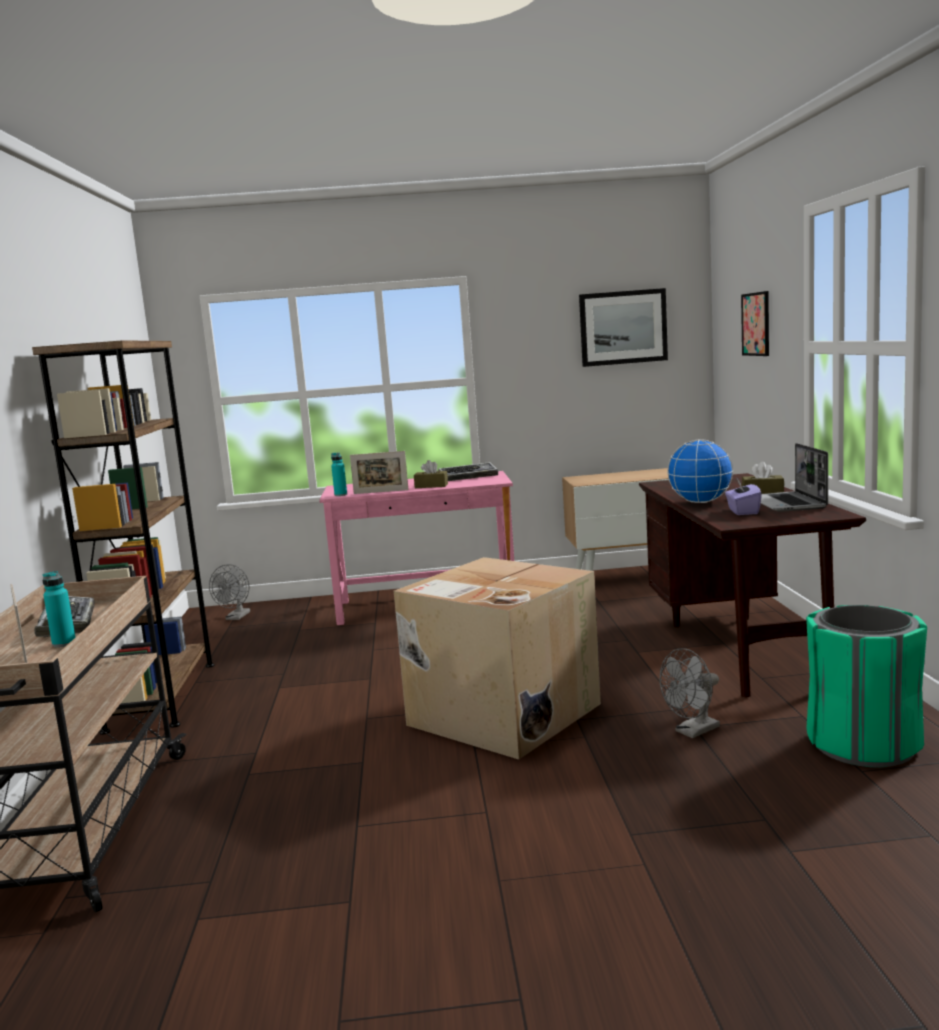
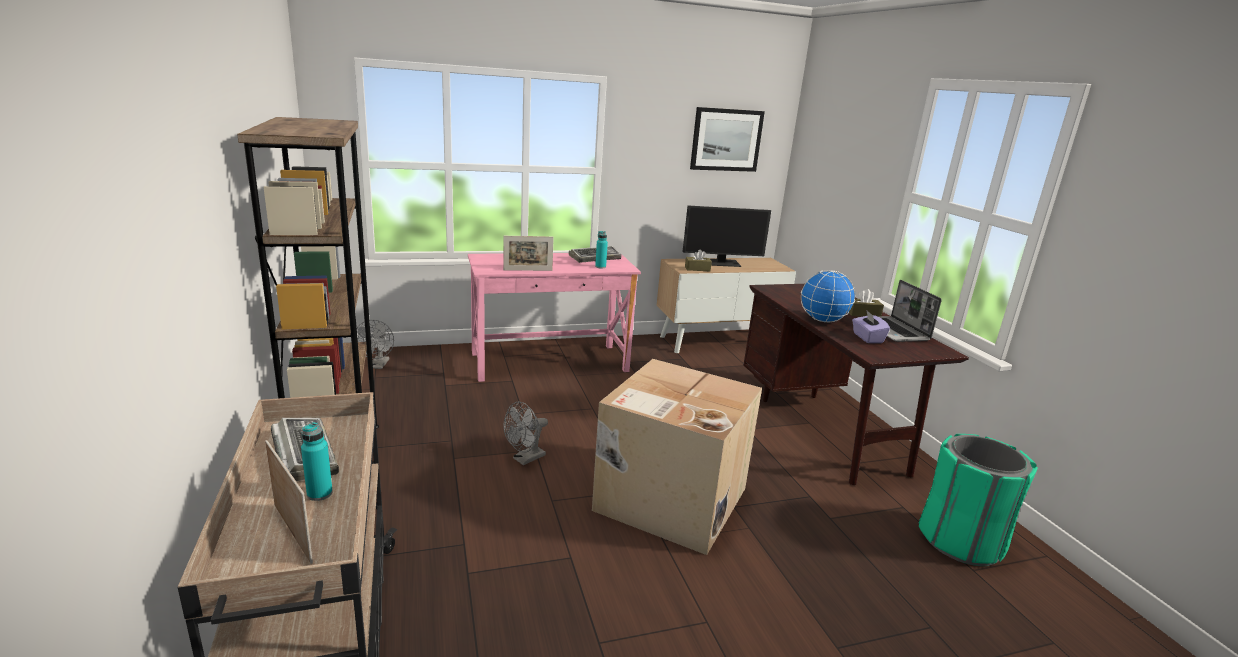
camera: 15 degrees left, 10 degrees up
(340, 495) = (491, 270): turquoise bottle -> turquoise bottle (600, 267)
(431, 486) = (570, 267): brown tissue box -> brown tissue box (697, 269)
(636, 474) = (721, 263): none -> monitor
(693, 732) = (831, 523): grey fan -> grey fan (525, 459)
(756, 324) = (847, 160): picture -> none

